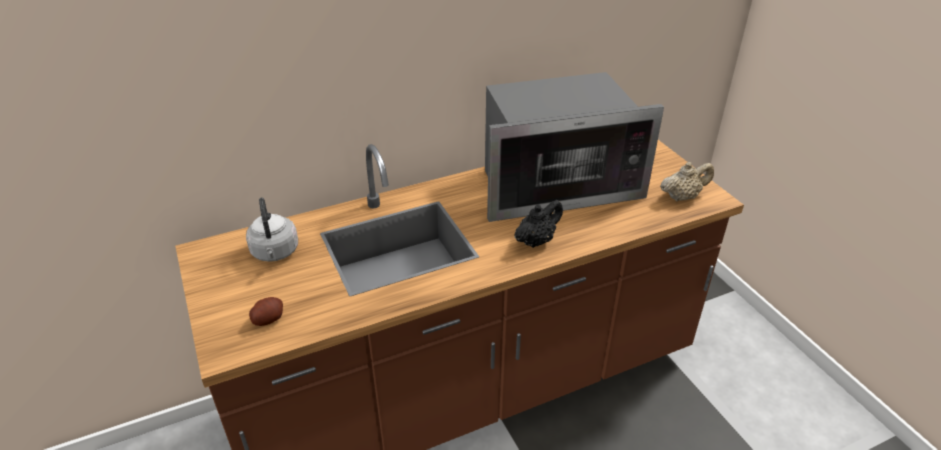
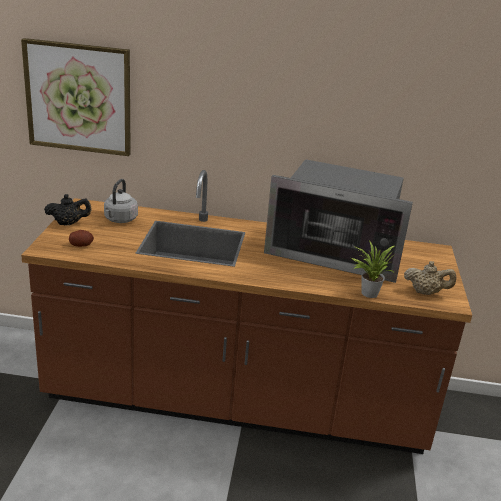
camera: 30 degrees right, 10 degrees down
(140, 102) = (78, 98): none -> picture
(537, 240) = (283, 273): black teapot -> black teapot (68, 223)
(637, 224) = (367, 292): none -> potted plant

